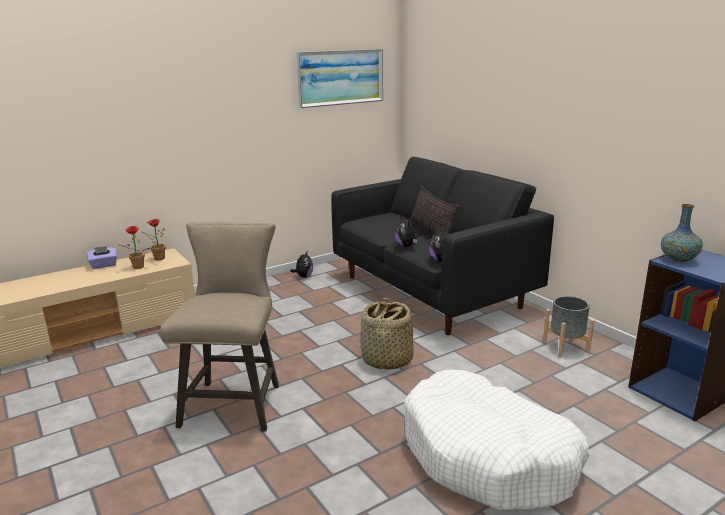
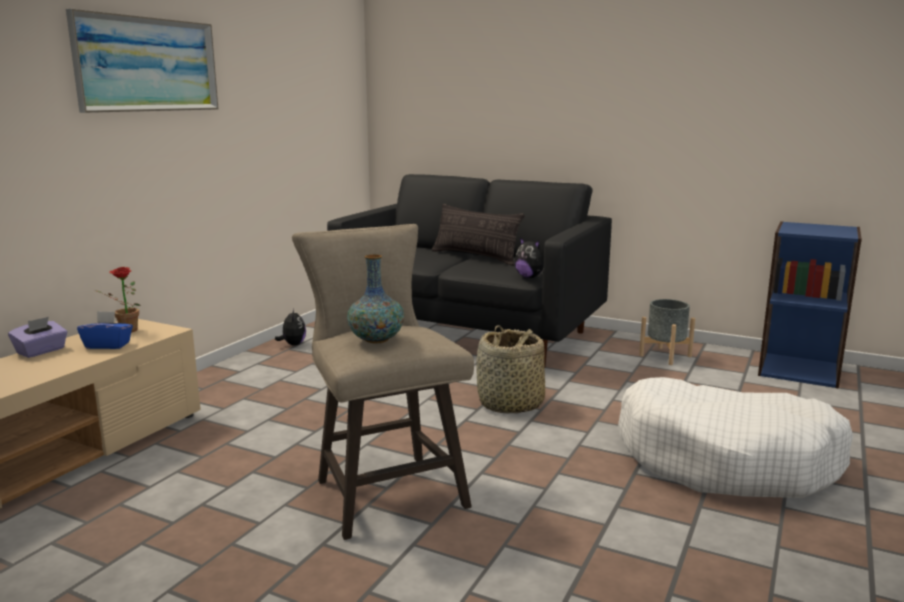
camera: 30 degrees left, 5 degrees down
(136, 267) = (108, 345): potted plant -> blue tissue box
(340, 77) = (310, 74): picture -> picture (147, 64)
(406, 246) = (470, 270): plush toy -> none
(678, 259) = (795, 229): vase -> vase (376, 339)

